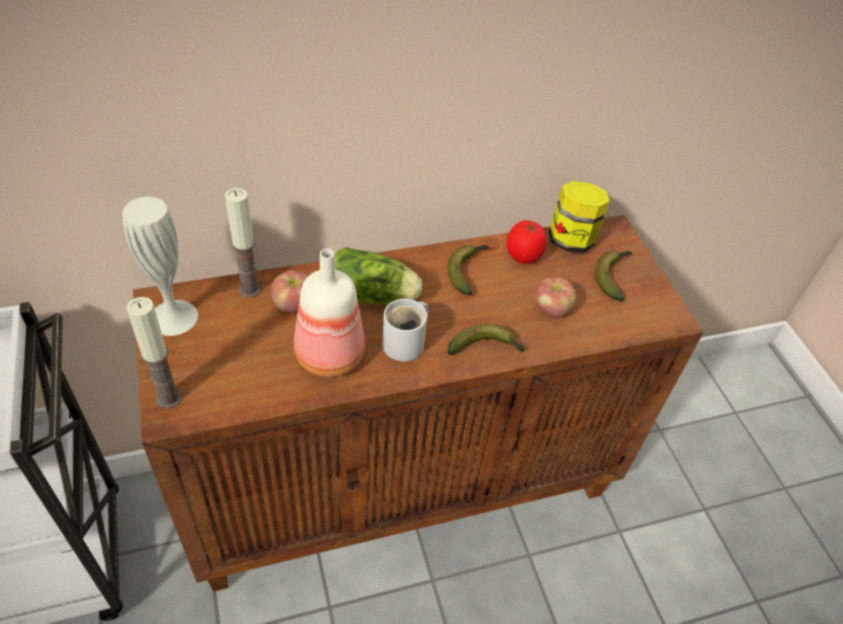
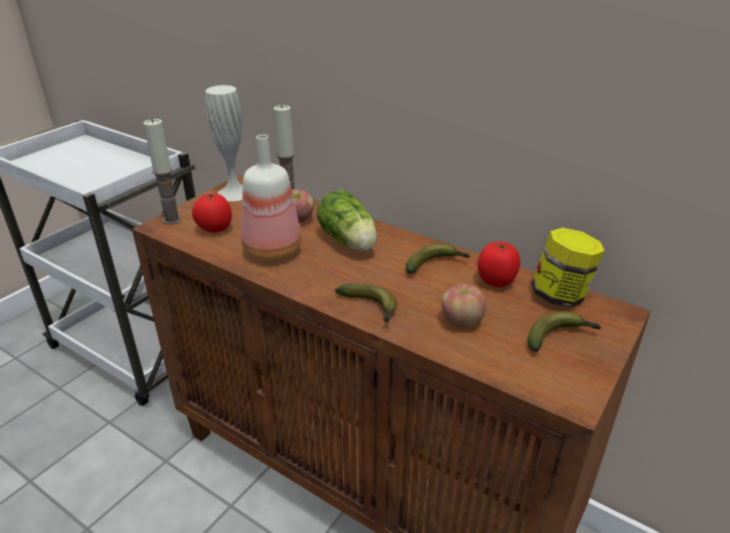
camera: 55 degrees right, 15 degrees down
(235, 374) = (214, 229): none -> tomato
(407, 343) = (325, 273): white mug -> none

